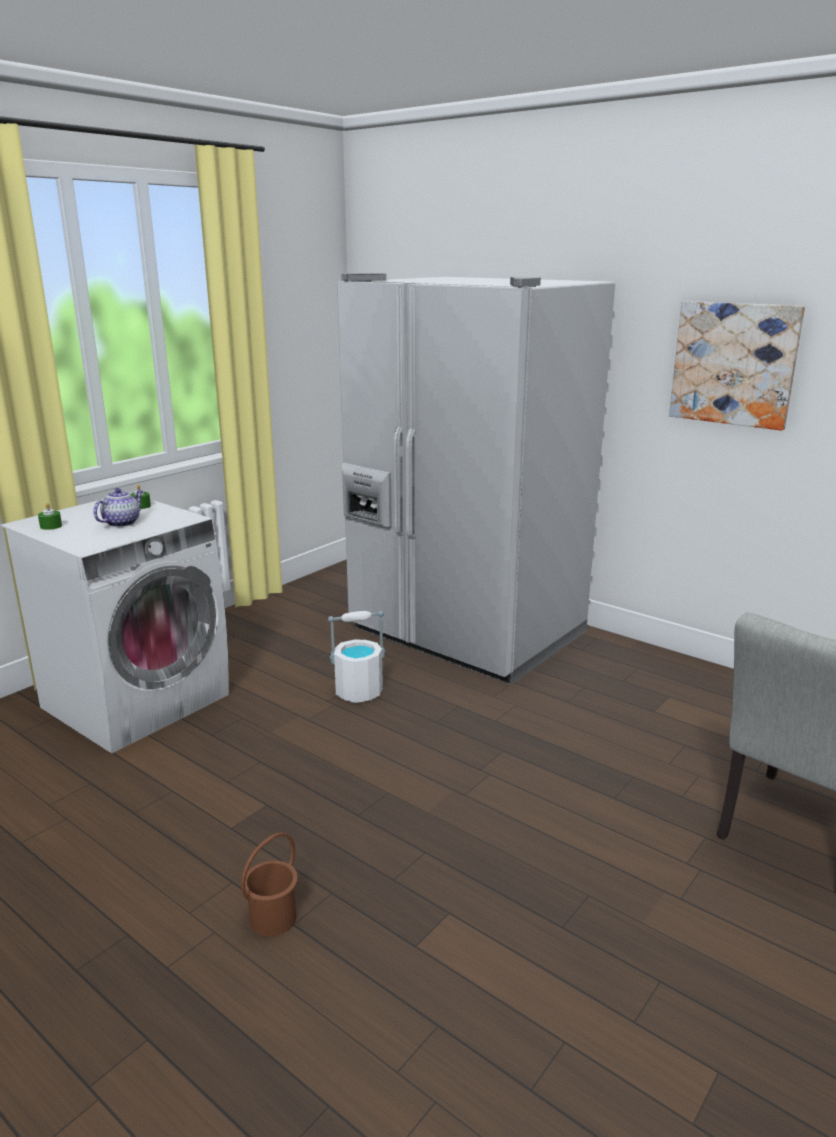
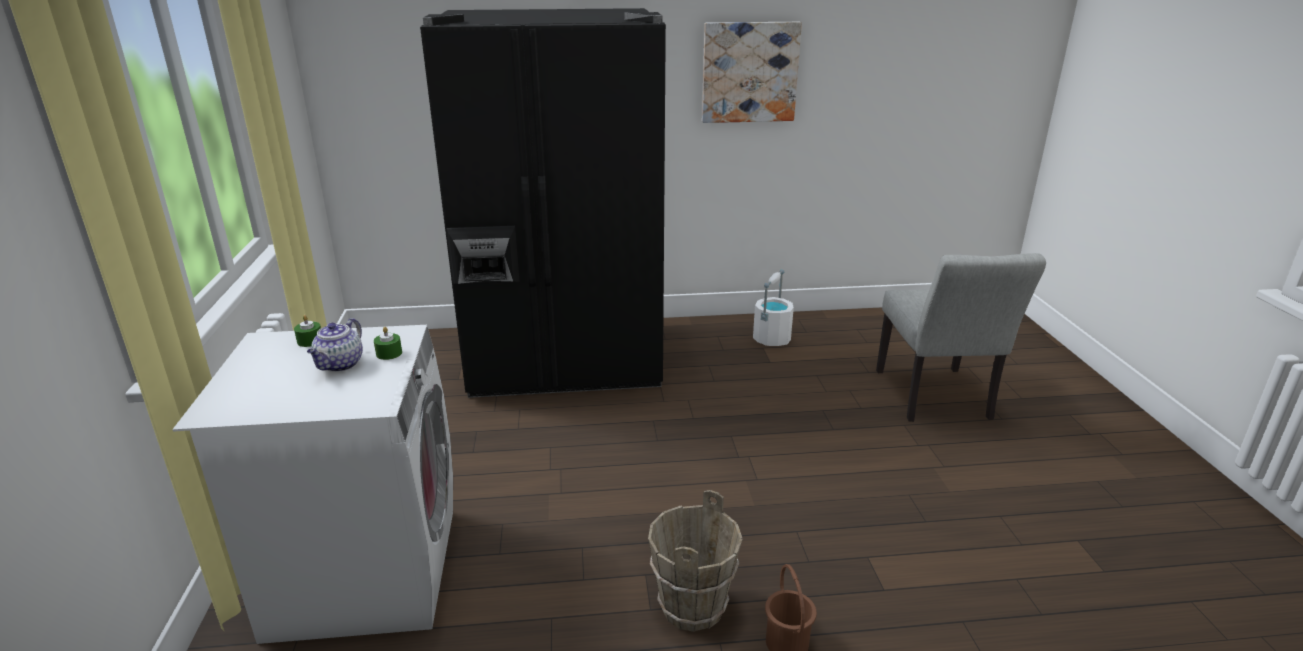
camera: 45 degrees left, 5 degrees up
(51, 526) = (257, 402): green candle -> green candle (389, 353)
(122, 523) = (340, 365): teapot -> teapot turned 150 degrees counterclockwise
(256, 846) = (691, 607): none -> brown bucket
(359, 691) = (563, 448): white bucket -> white bucket (772, 338)
(467, 631) = (565, 360): white fridge -> black fridge

